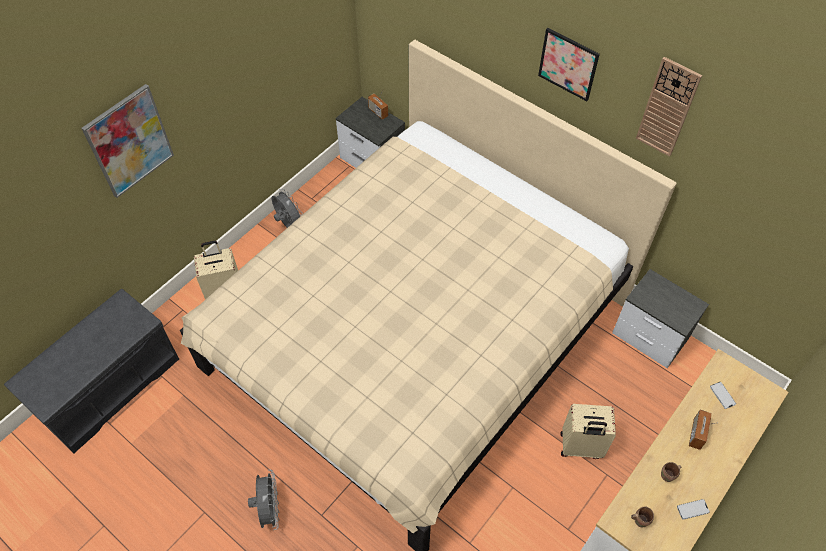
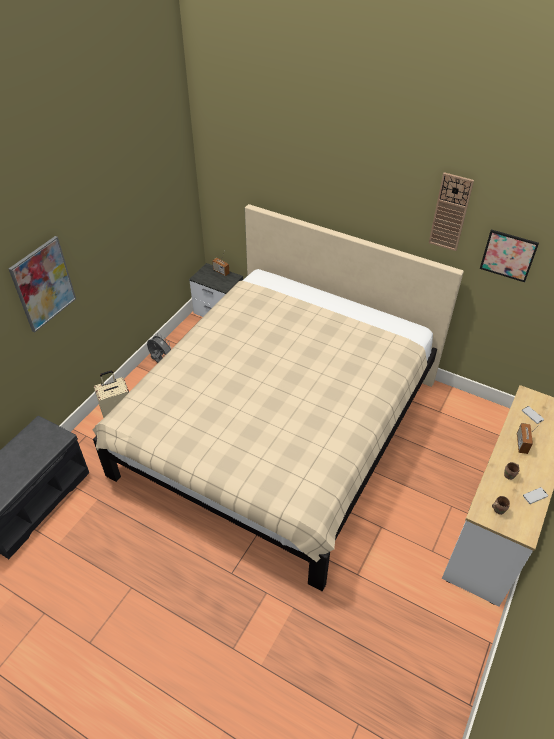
camera: 10 degrees left, 10 degrees down
(269, 509) = (187, 576): grey fan -> none
(568, 64) = (371, 196): picture -> picture (508, 255)
(580, 447) = (426, 489): beige suitcase -> none
(651, 337) = (458, 405): nightstand -> none

